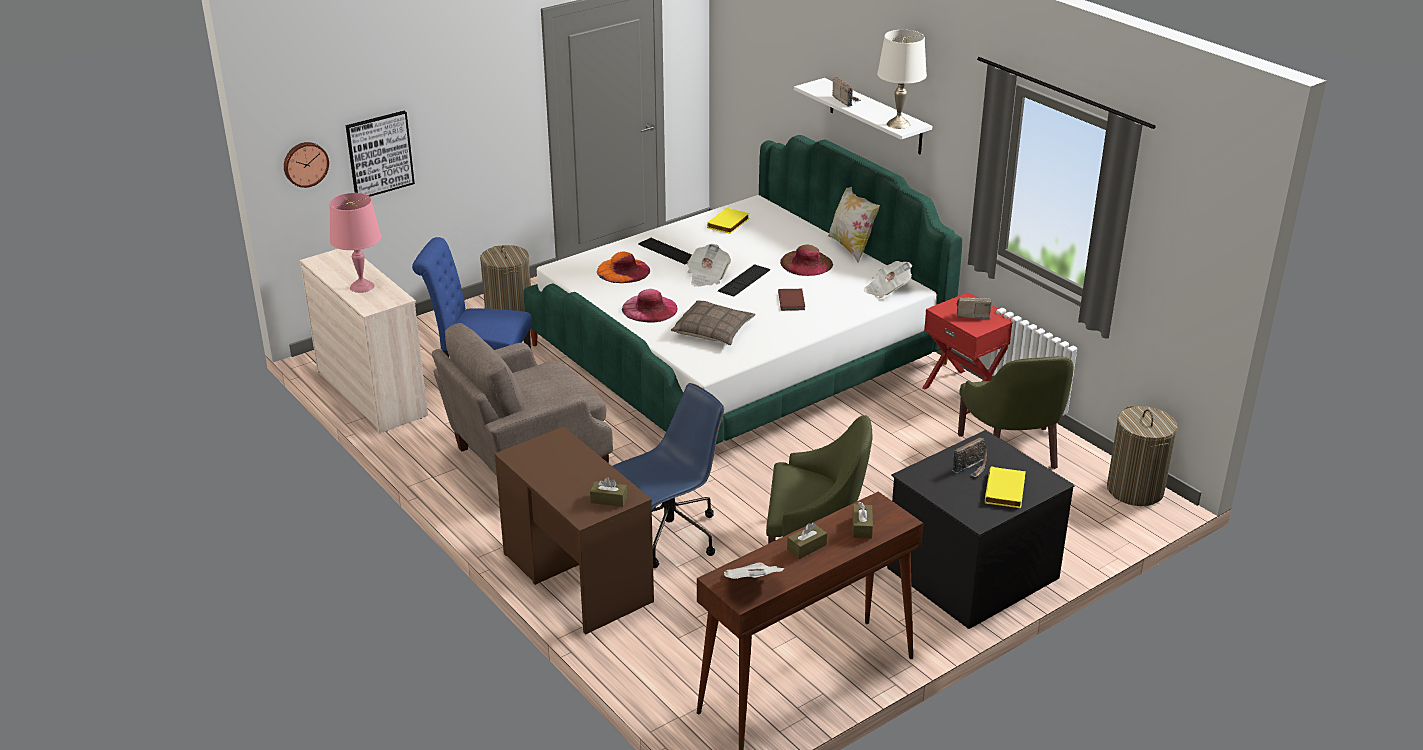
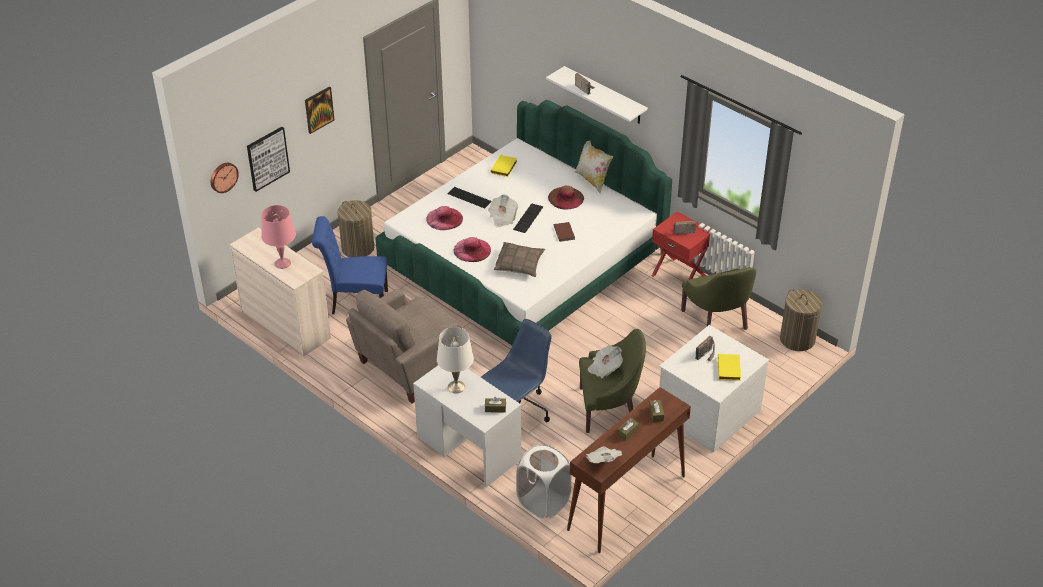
camera: 10 degrees left, 10 degrees up
(465, 101) = (319, 109): none -> picture
(576, 577) = (468, 448): brown desk -> white desk
(623, 270) = (444, 218): orange hat -> pink hat
(670, 667) = (543, 502): none -> white laundry basket
(887, 290) = (624, 216): newspaper -> newspaper (604, 368)
(898, 124) = (625, 108): white table lamp -> white table lamp (456, 386)
(970, 571) = (707, 412): black dresser -> white dresser

